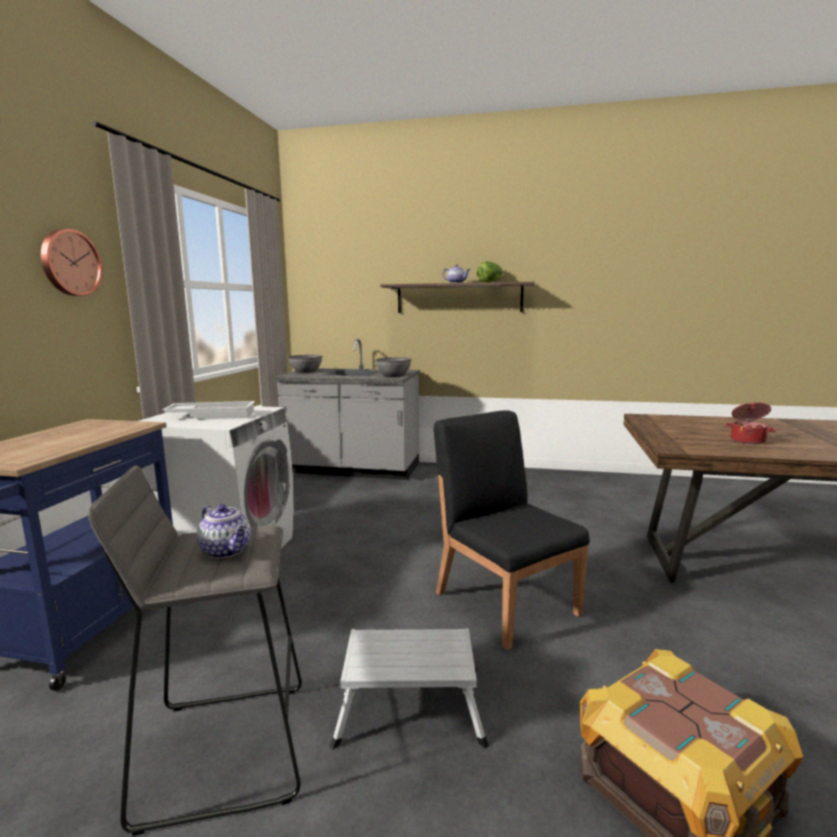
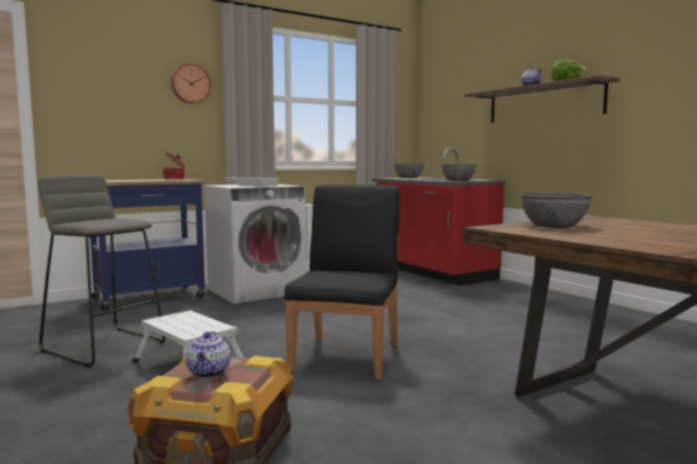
camera: 45 degrees right, 5 degrees down
(227, 551) = (103, 221): teapot -> teapot (209, 373)
(353, 469) = (432, 272): grey counter -> red counter
(681, 436) = (554, 225): none -> grey bowl
(747, 440) = (612, 234): cooking pot -> cooking pot (175, 179)

